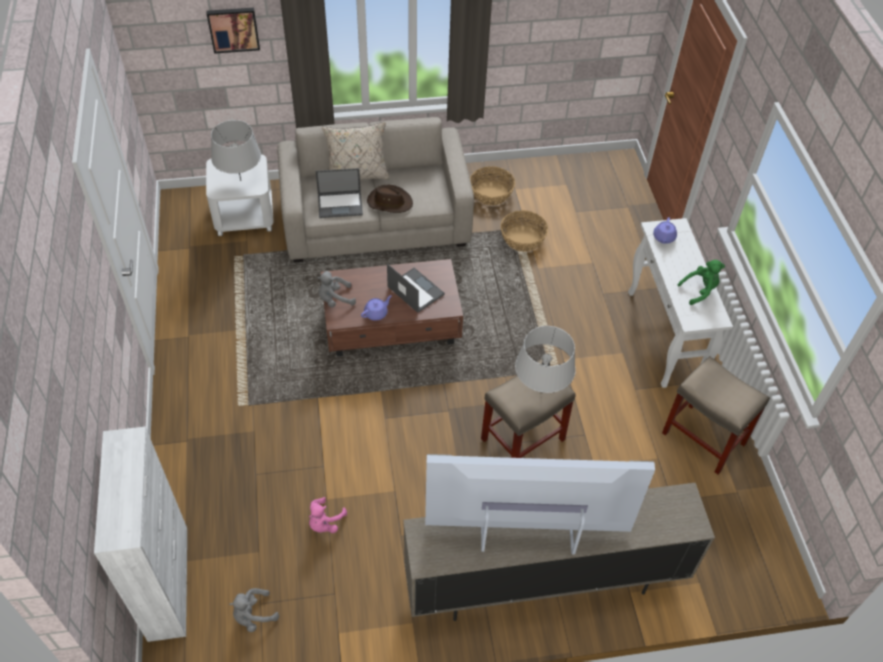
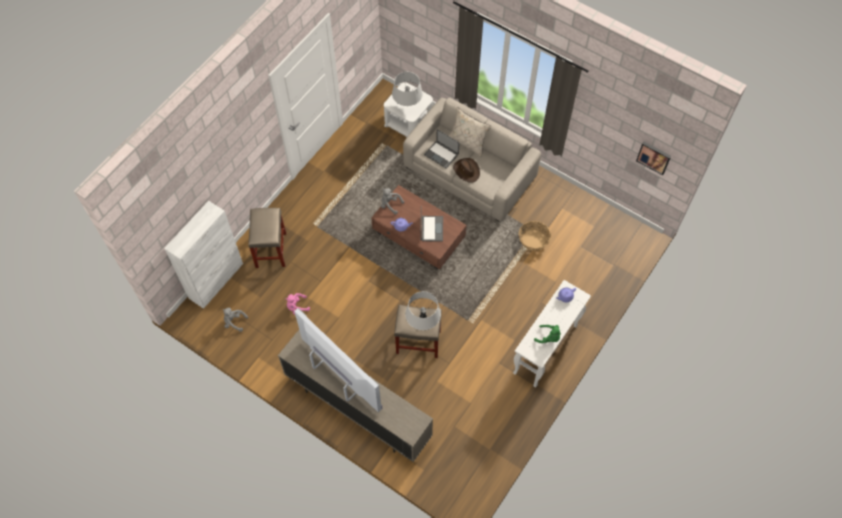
camera: 45 degrees right, 10 degrees up
(233, 29) = (436, 28): picture -> picture (654, 157)
(491, 193) = (546, 201): basket -> none
(702, 437) = (504, 412): beige stool -> beige stool (271, 249)

